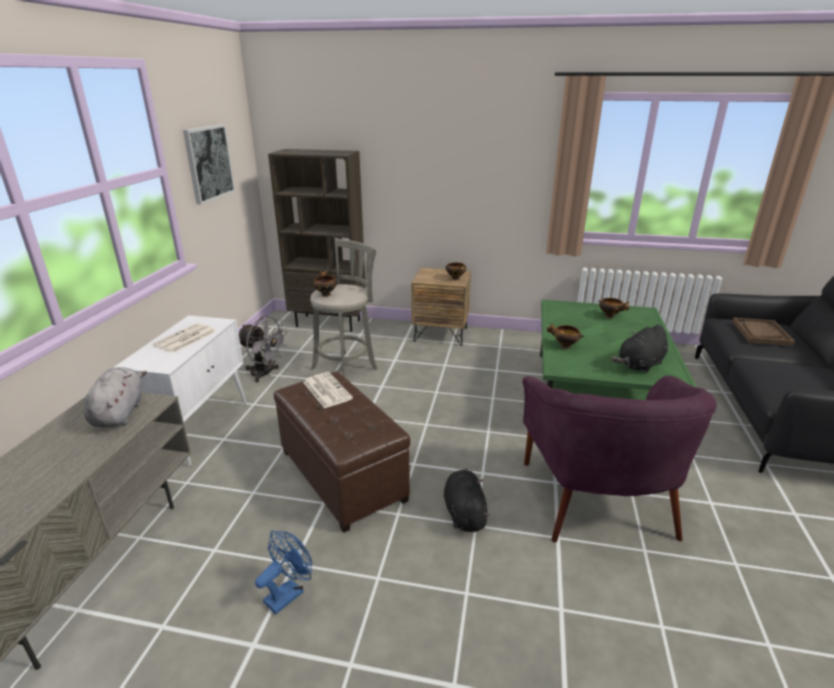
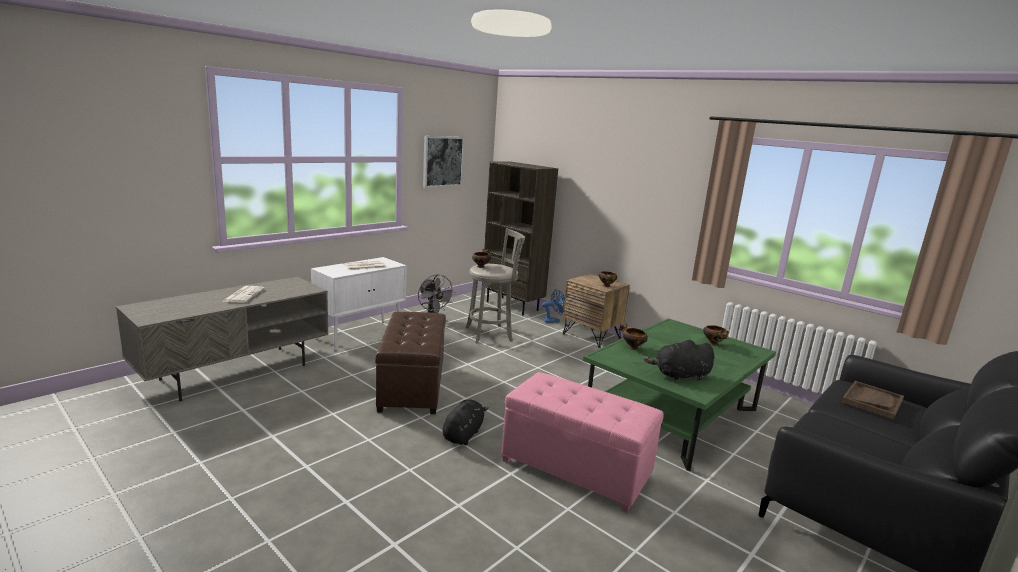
camera: 30 degrees right, 10 degrees down
(120, 413) = (291, 288): grey plush toy -> none
(288, 593) = (314, 424): blue fan -> blue fan (553, 321)
(326, 390) = (421, 319): newspaper -> newspaper (243, 295)
(598, 499) = (575, 469): purple armchair -> pink ottoman

